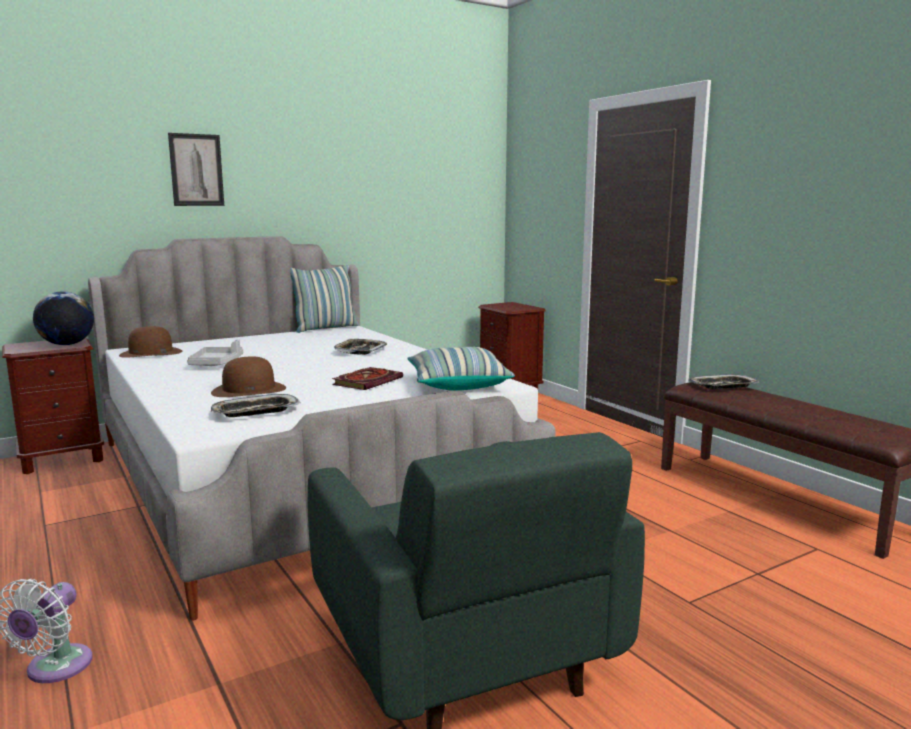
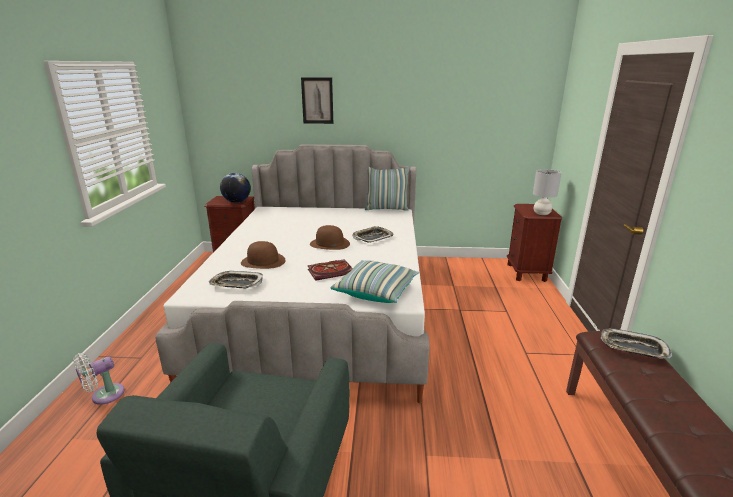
camera: 35 degrees right, 10 degrees up
(150, 353) = (269, 214): brown hat -> brown hat (329, 244)
(217, 364) = (283, 232): grey tray -> none
(521, 308) = (541, 213): none -> grey table lamp

